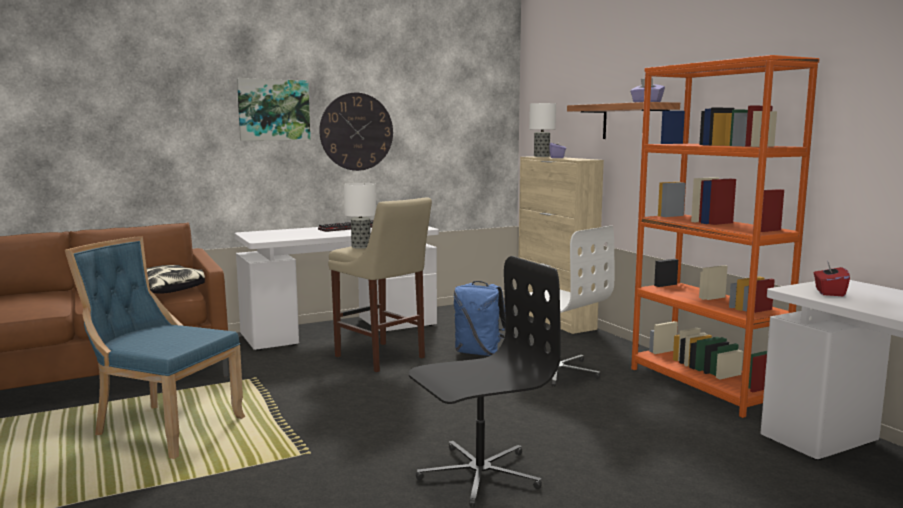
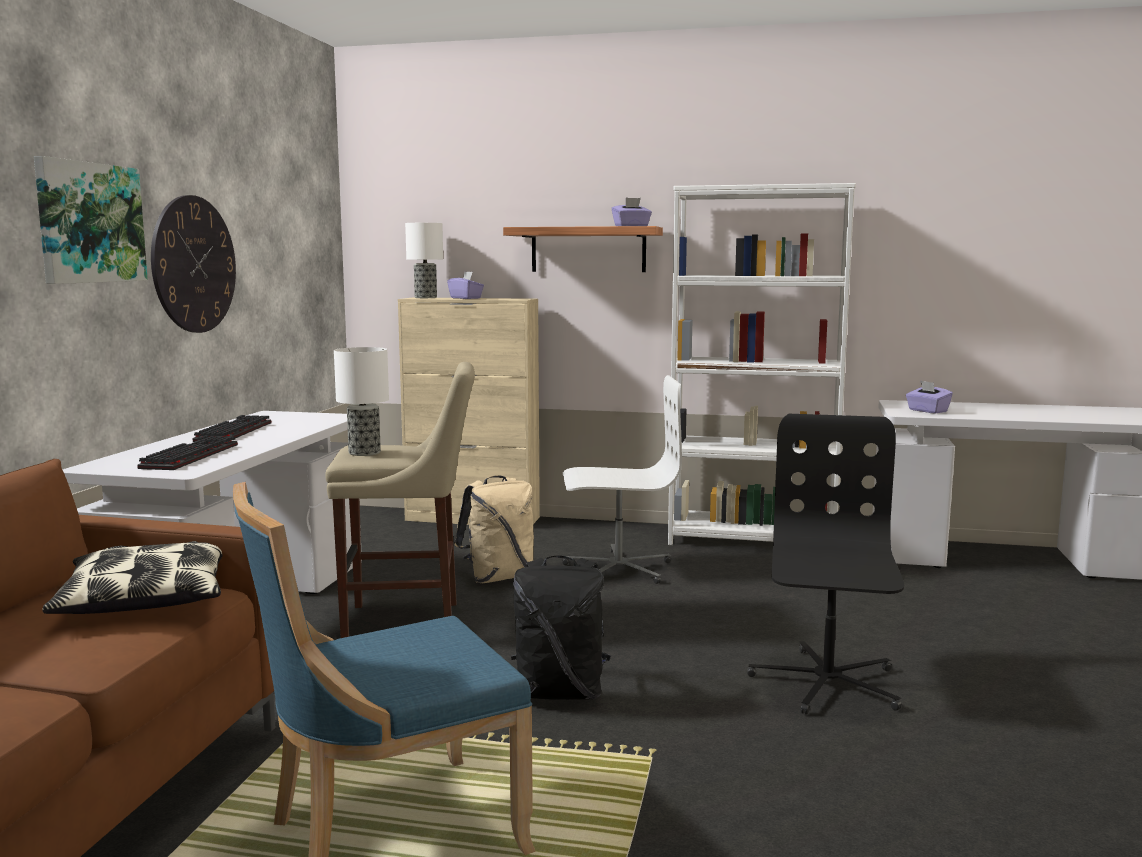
camera: 50 degrees left, 0 degrees up
(290, 234) = (189, 456): none -> keyboard
(349, 412) = (560, 692): none -> black backpack
(479, 353) = (498, 577): blue backpack -> beige backpack
(704, 386) = (752, 540): orange bookcase -> white bookcase
(829, 292) = (927, 411): red tissue box -> purple tissue box

